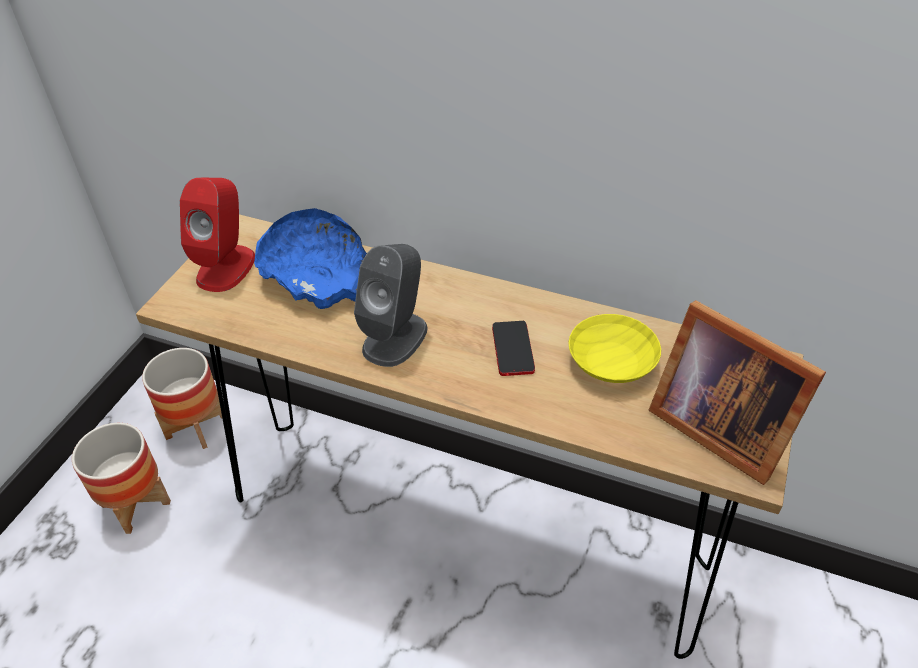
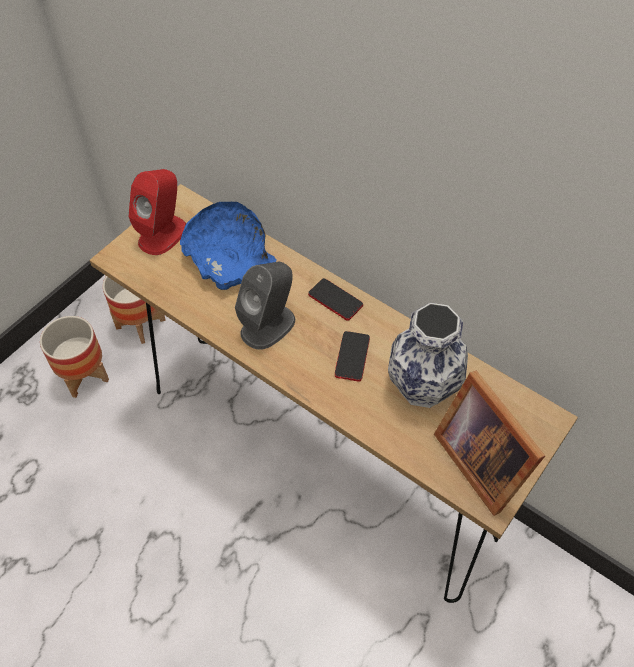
camera: 15 degrees right, 10 degrees up
(467, 294) = (335, 300): none -> phone
(609, 362) = (421, 386): yellow bowl -> vase

